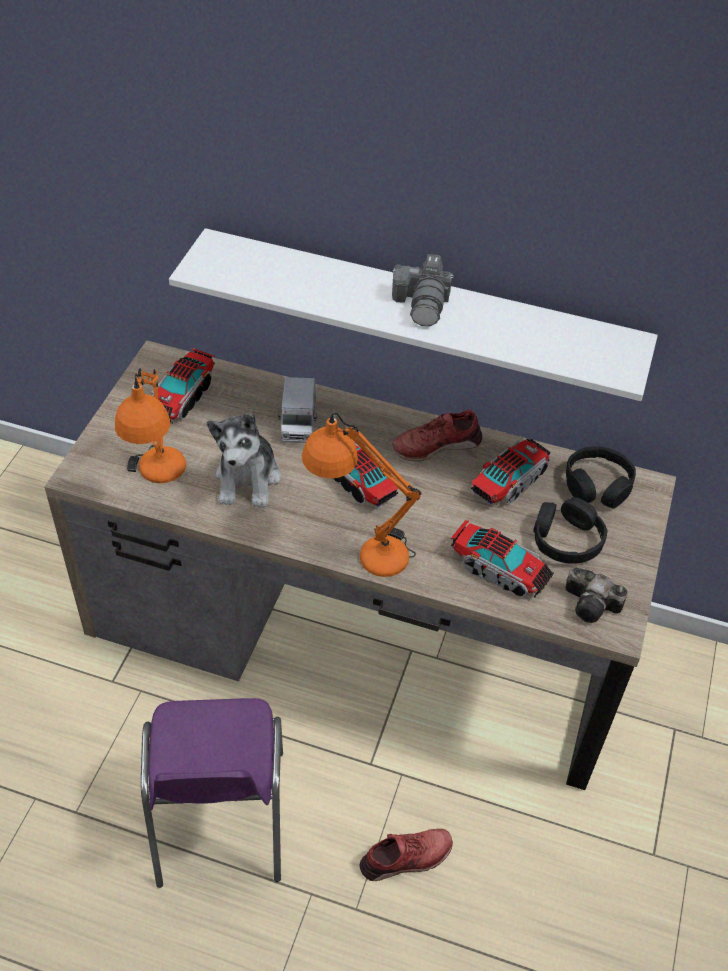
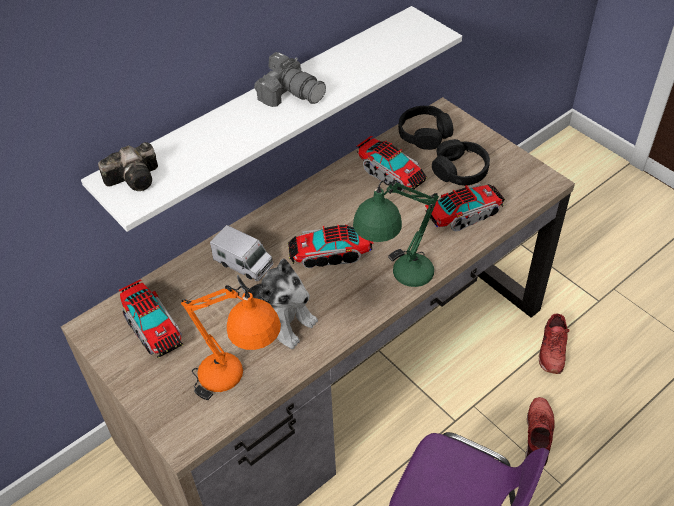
camera: 55 degrees left, 0 degrees up
(359, 547) = (395, 281): orange table lamp -> green table lamp
(436, 444) = (328, 195): red shoe -> red shoe (552, 349)
(509, 481) = (390, 173): toy truck -> toy truck turned 150 degrees clockwise
(593, 605) = (522, 184): camera -> camera (136, 178)

